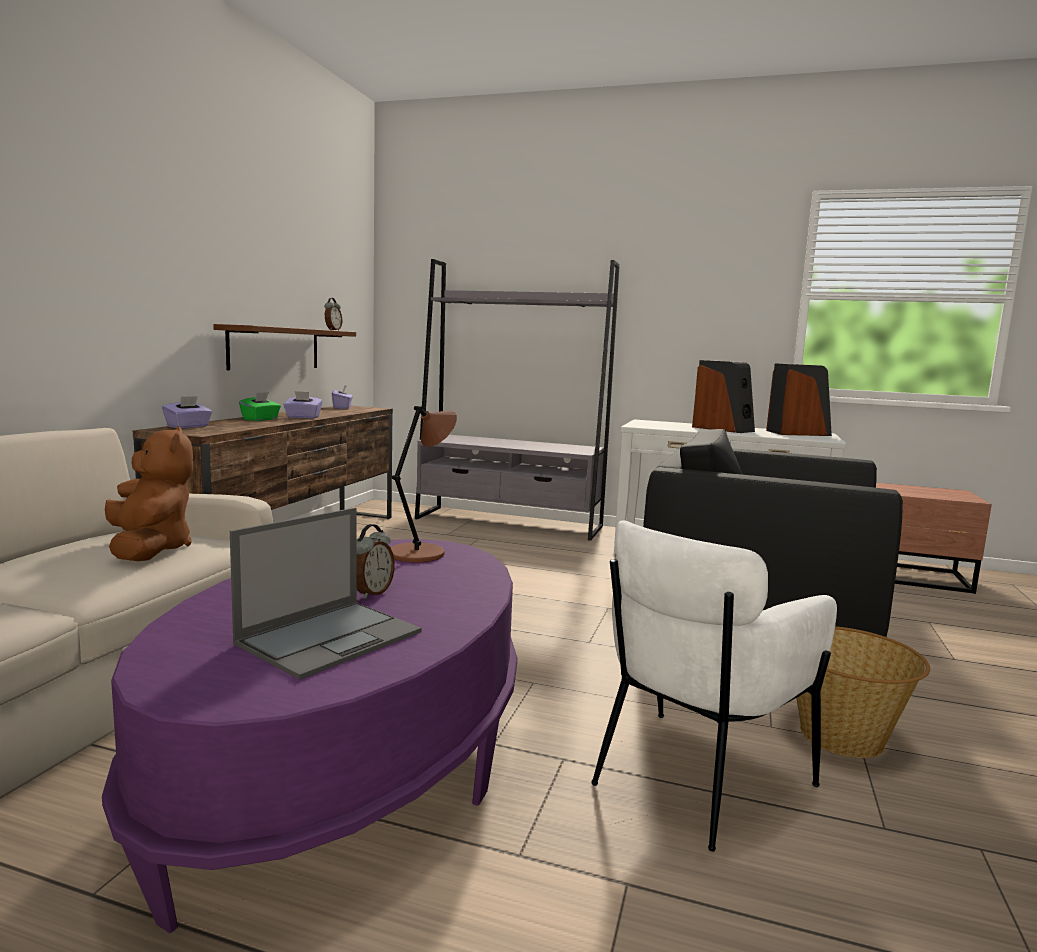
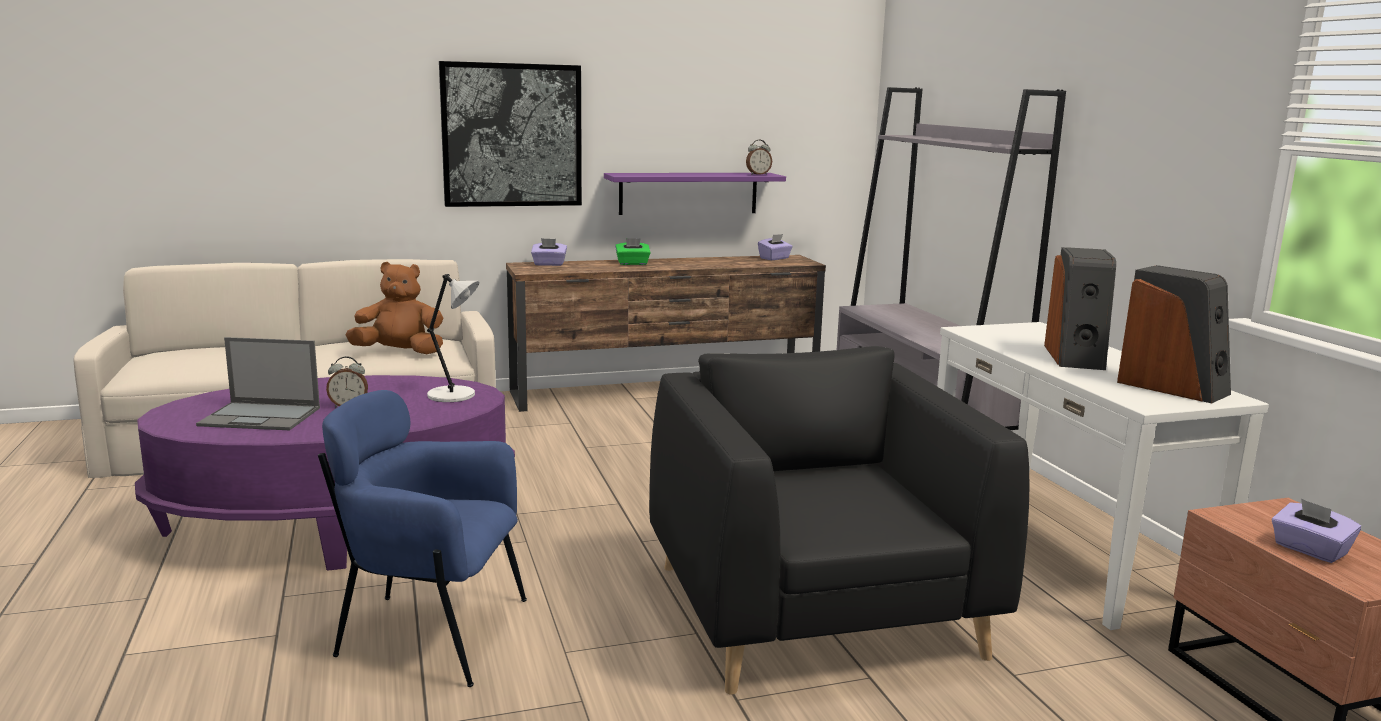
camera: 55 degrees right, 5 degrees up
(130, 272) = (512, 135): none -> picture
(149, 550) = (399, 353): brown plush toy -> brown plush toy turned 120 degrees counterclockwise
(275, 348) = (688, 193): brown shelf -> purple shelf
(303, 417) = (676, 266): purple tissue box -> purple tissue box (1309, 550)
(419, 553) = (454, 395): brown table lamp -> grey table lamp
(694, 779) = (430, 633): white armchair -> blue armchair
(843, 736) = (586, 690): basket -> none

